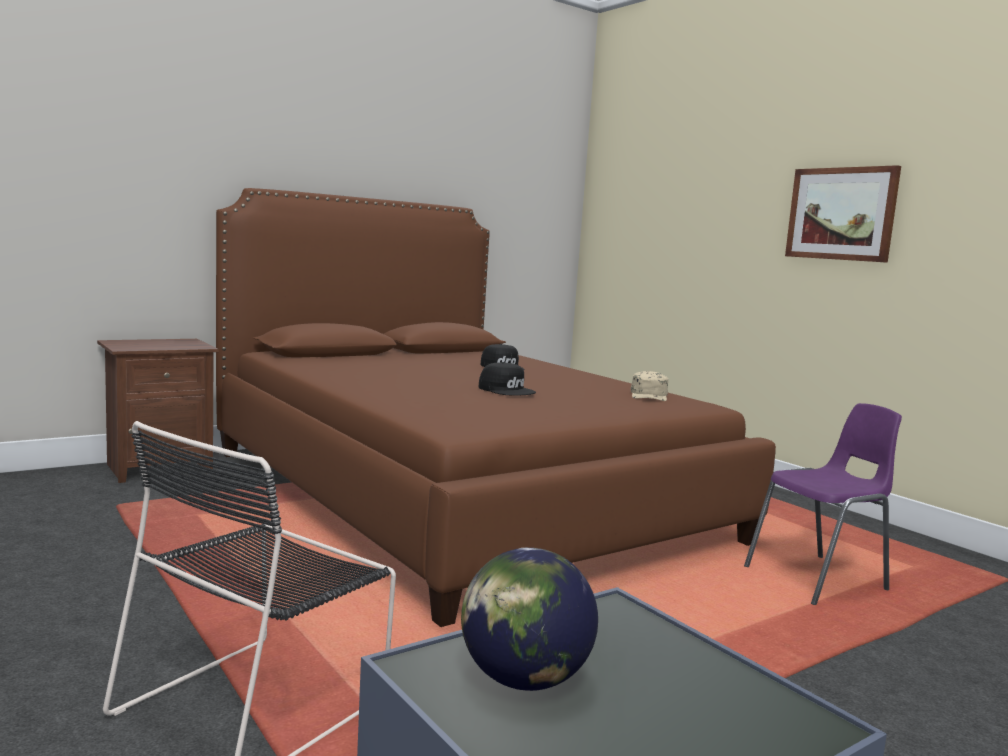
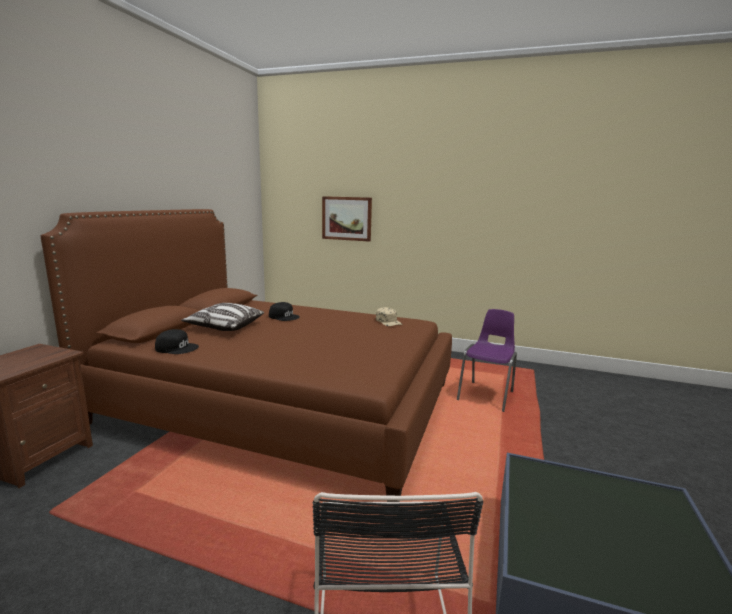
camera: 35 degrees left, 5 degrees up
(405, 362) = (225, 327): none -> pillow
(507, 390) = (327, 338): black cap -> black cap (177, 348)
(525, 680) = (572, 540): globe -> none
(841, 214) = (433, 208): picture -> picture (347, 218)

